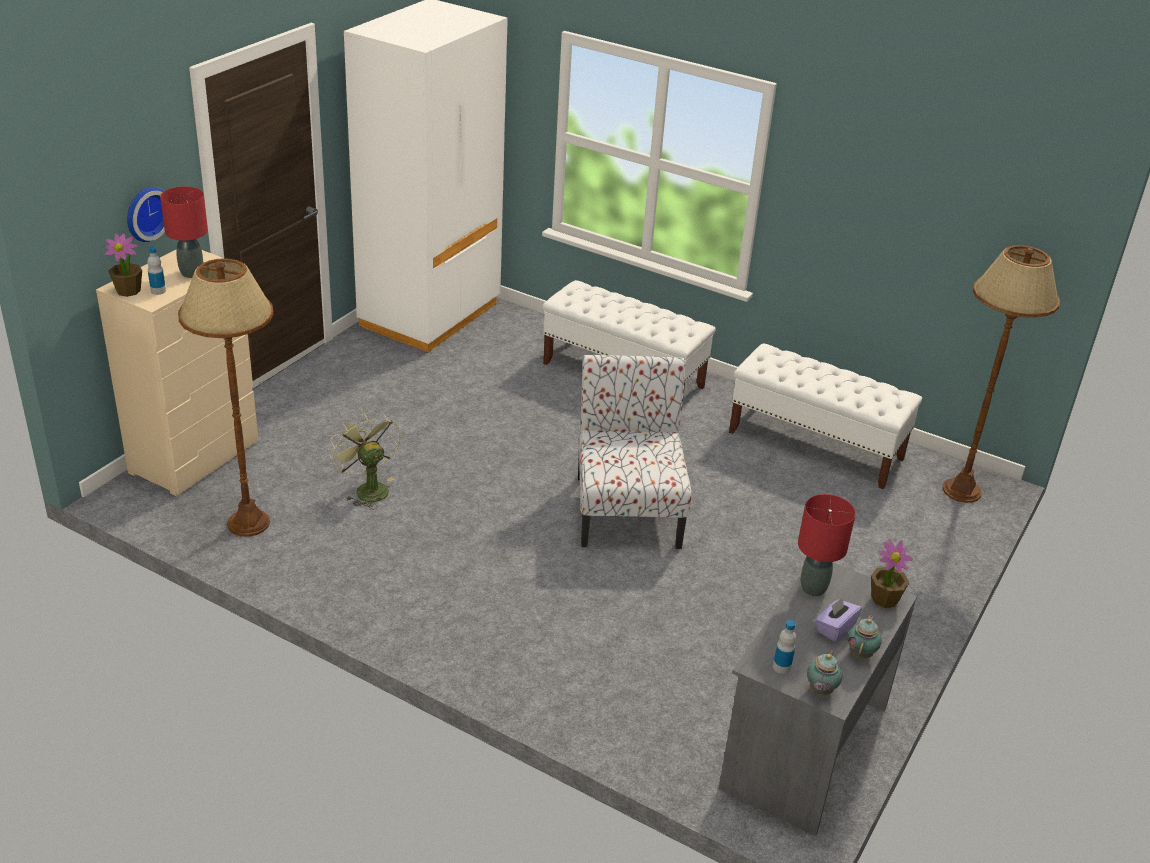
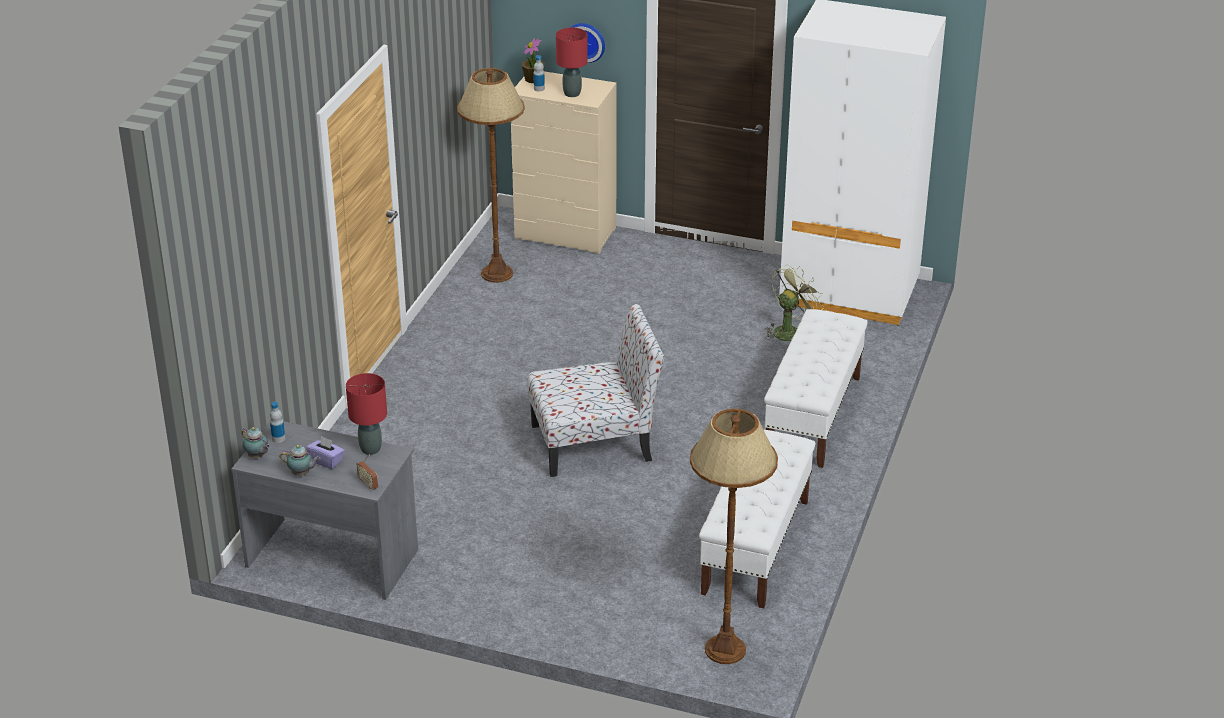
camera: 80 degrees right, 0 degrees up
(367, 489) = (562, 314): green fan -> green fan (790, 331)
(820, 691) = (257, 456): teapot -> teapot turned 150 degrees counterclockwise
(885, 599) = (368, 484): potted plant -> radio

